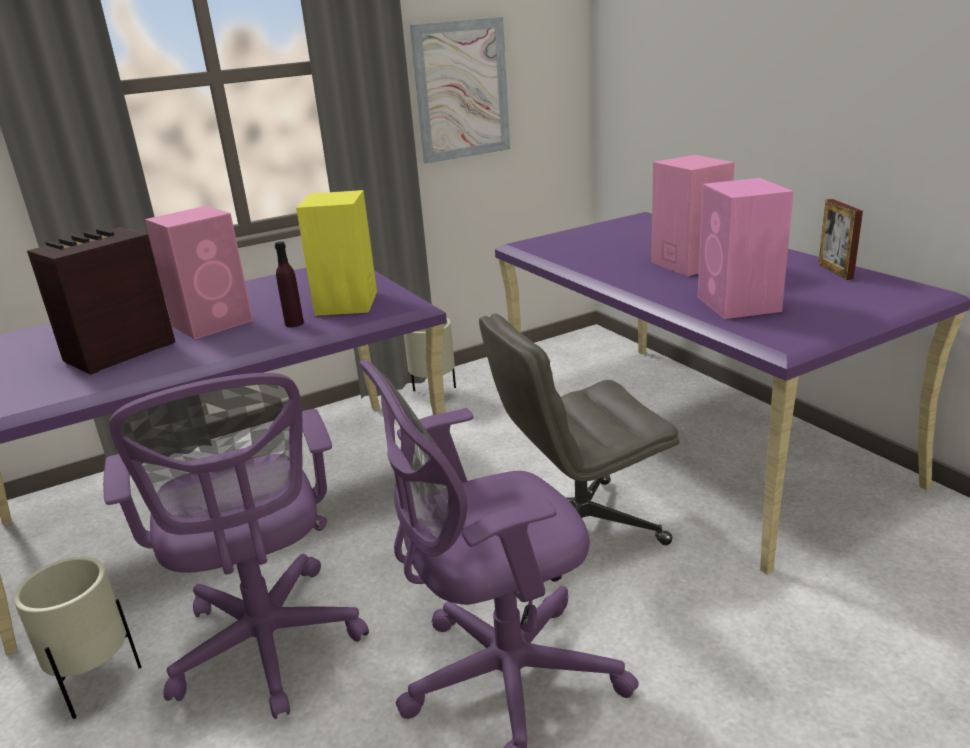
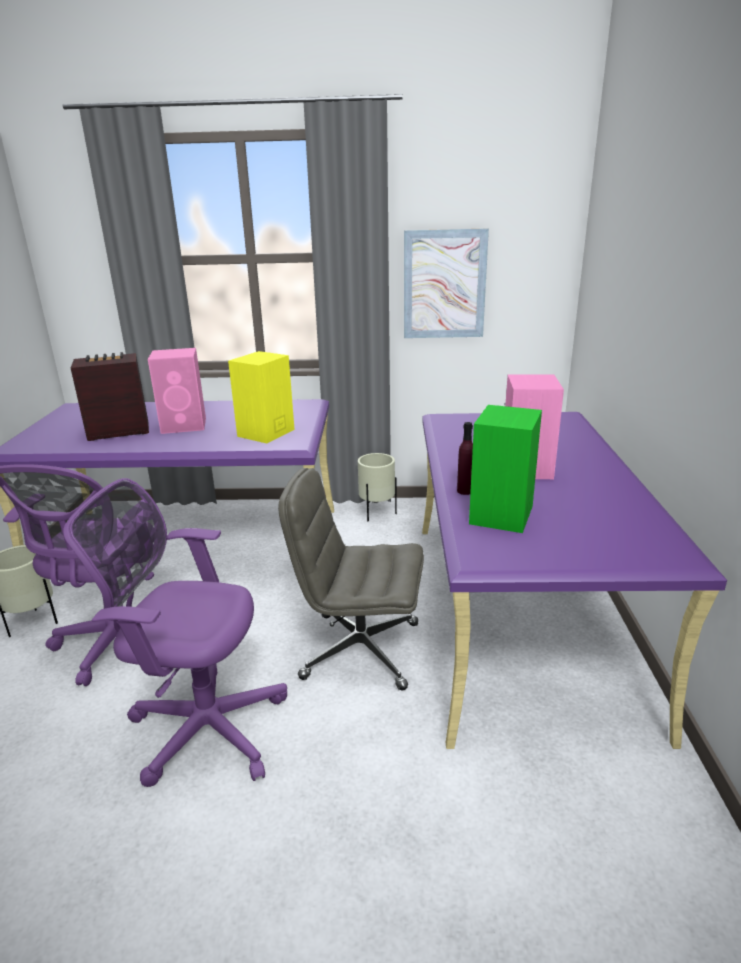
camera: 30 degrees right, 0 degrees up
(294, 323) = (219, 439): purple bottle -> purple bottle (465, 491)
(739, 304) = (501, 516): pink speaker -> green speaker
(835, 271) = (635, 512): picture frame -> none

